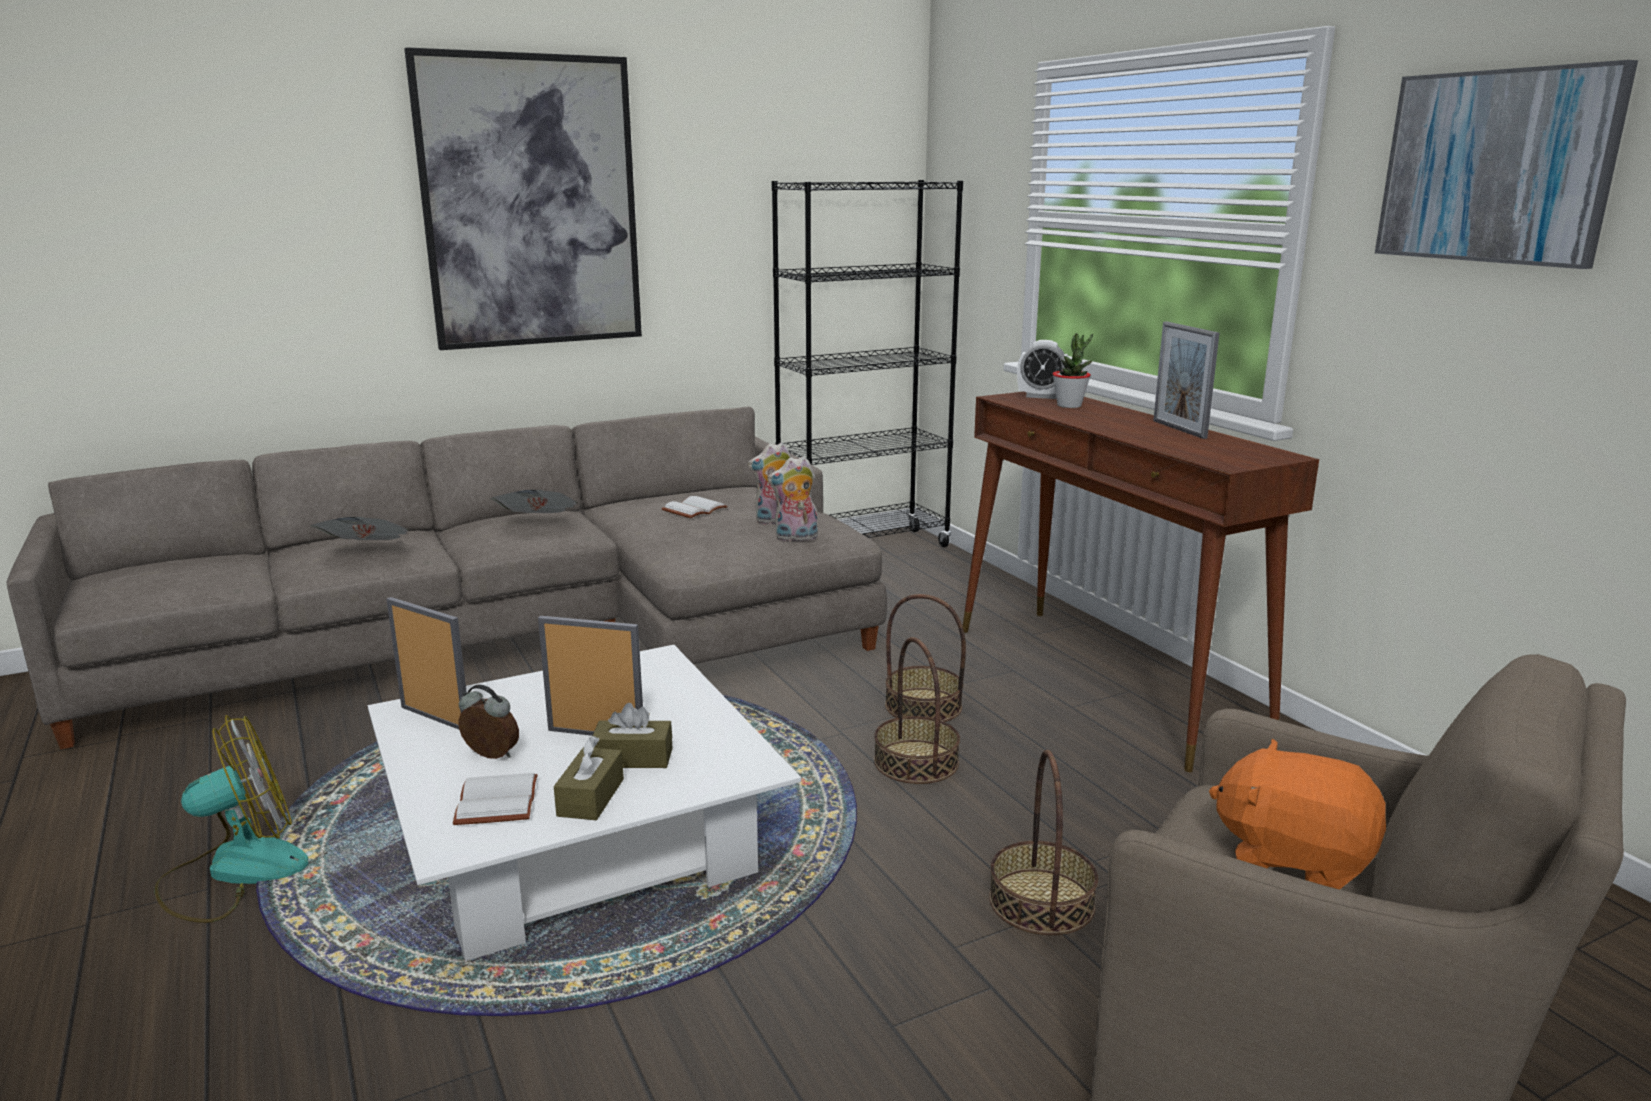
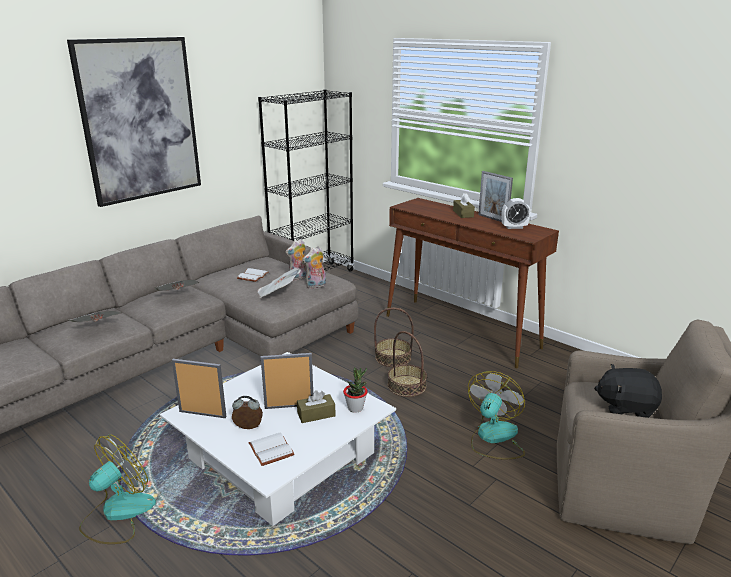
camera: 20 degrees left, 5 degrees up
(591, 797) = (312, 438): brown tissue box -> brown tissue box (463, 214)
(713, 541) = (278, 293): none -> newspaper
(1041, 396) = (418, 204): alarm clock -> alarm clock (514, 227)
(1041, 901) = (493, 438): basket -> fan
(1069, 405) = (435, 208): potted plant -> potted plant (355, 408)
(1293, 857) = (625, 407): orange plush toy -> black plush toy
(1496, 167) = (626, 110): picture -> none

